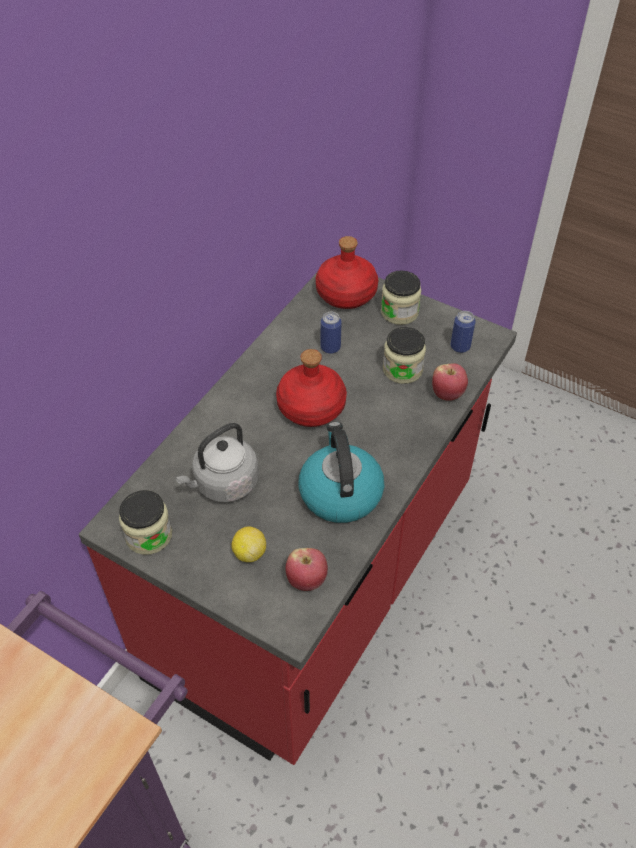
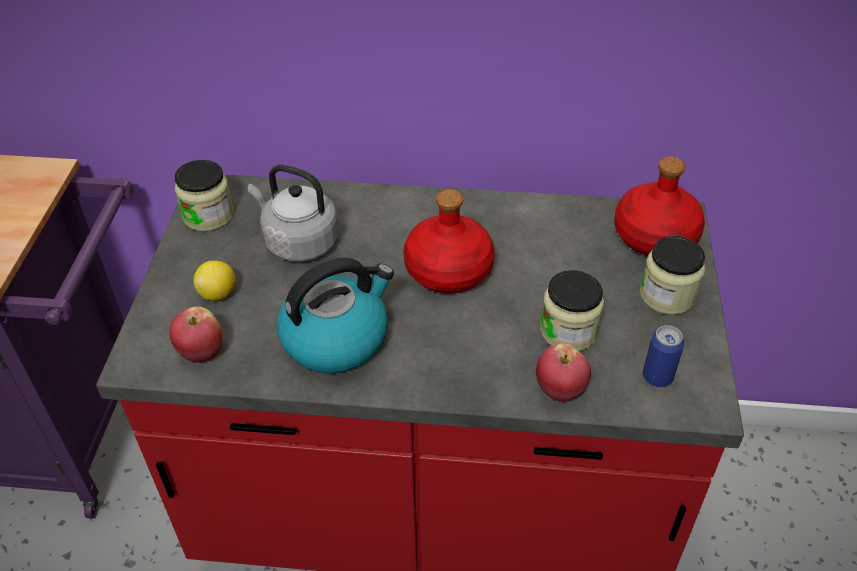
camera: 65 degrees right, 5 degrees down
(330, 347) = (553, 254): can -> none

